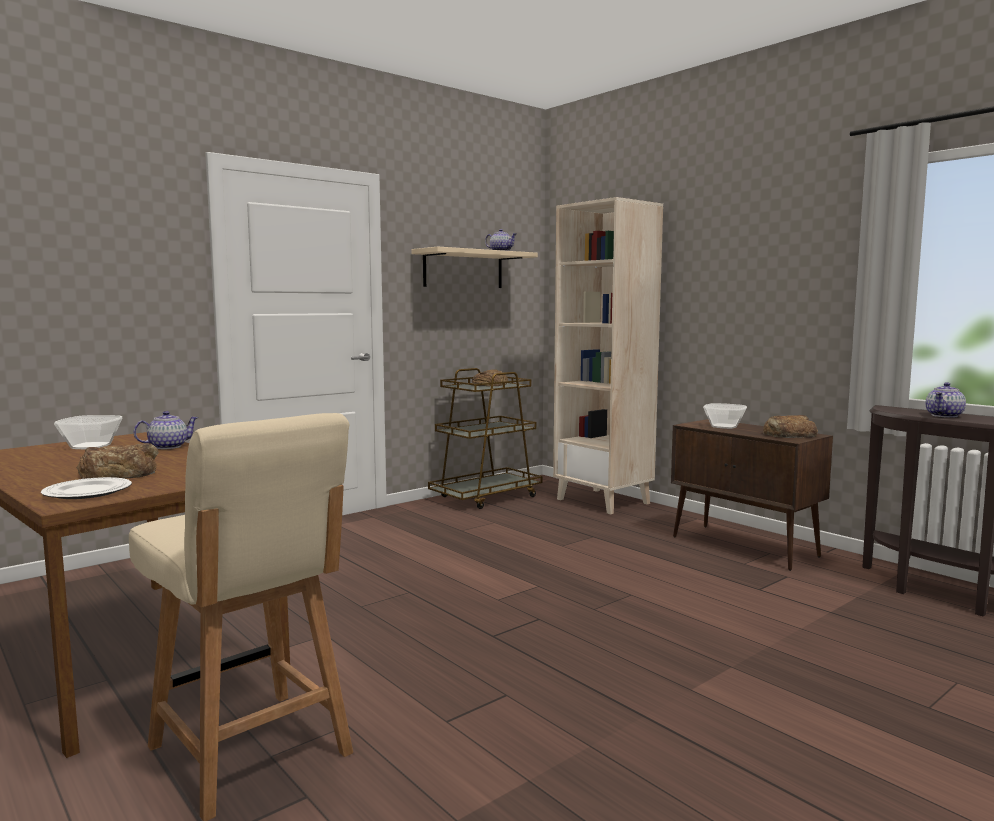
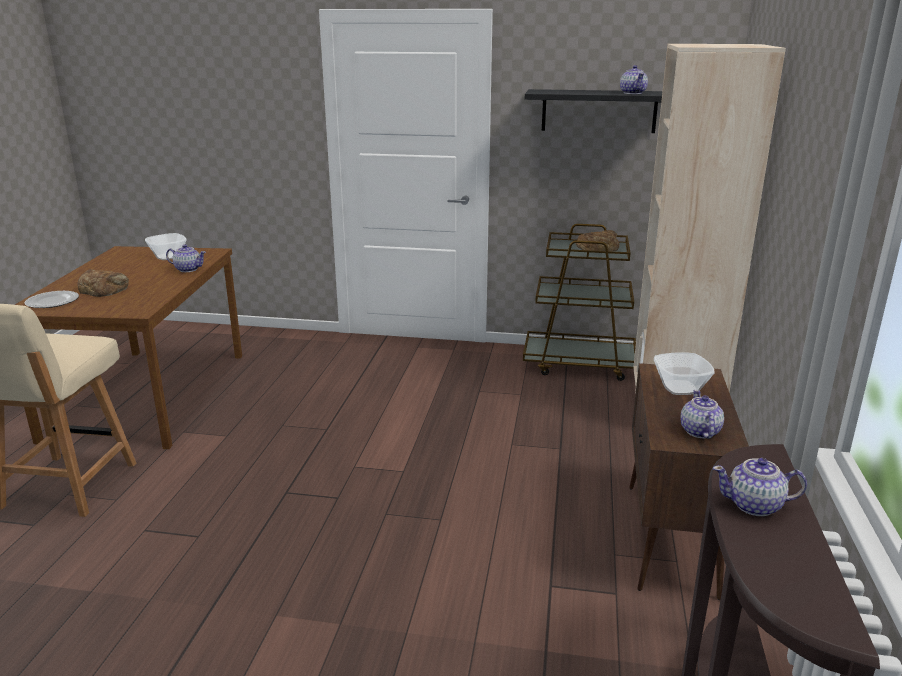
camera: 50 degrees right, 15 degrees up
(463, 269) = (599, 111): beige shelf -> black shelf
(788, 434) = (699, 432): bread -> teapot

